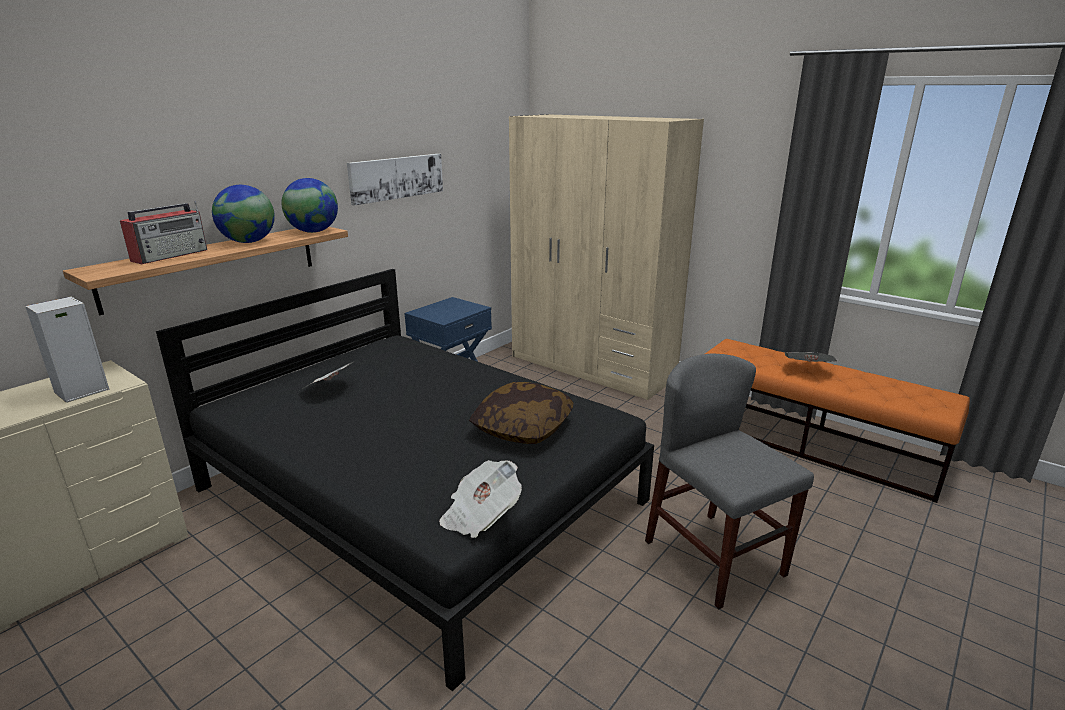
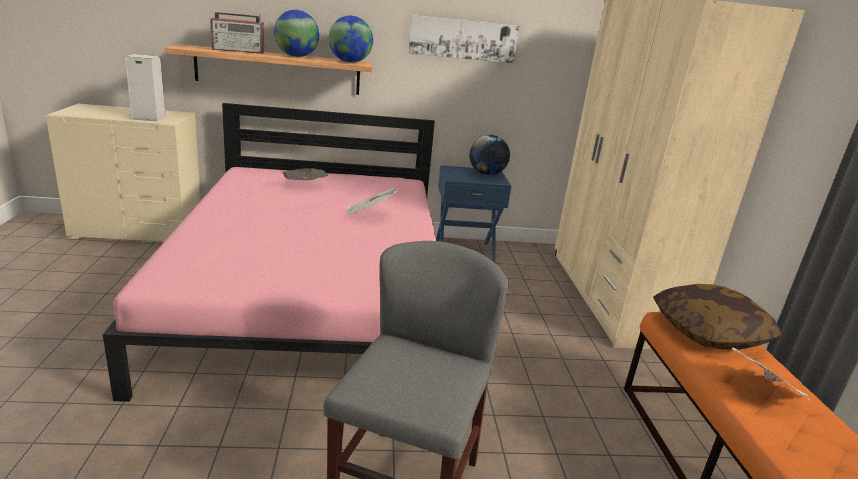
camera: 45 degrees right, 0 degrees up
(420, 494) = (313, 296): black bed -> pink bed
(455, 305) = (486, 174): none -> globe
(480, 515) = (194, 284): newspaper -> newspaper (368, 214)
(523, 427) = (346, 262): pillow -> pillow (709, 332)

